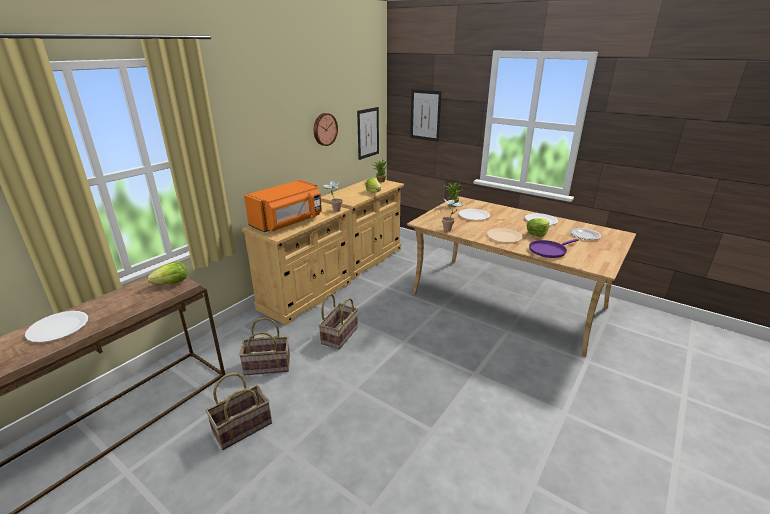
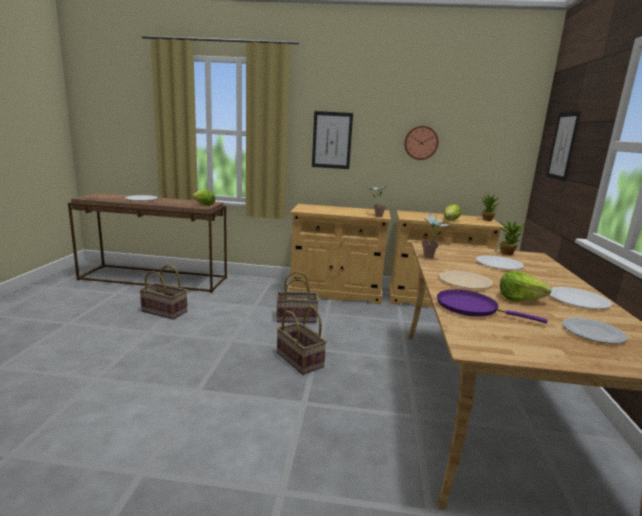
camera: 60 degrees right, 10 degrees down
(267, 366) = (232, 302): basket -> basket (299, 360)
(288, 222) = (328, 209): orange microwave -> none
(368, 133) = (494, 163): picture -> picture (332, 140)

